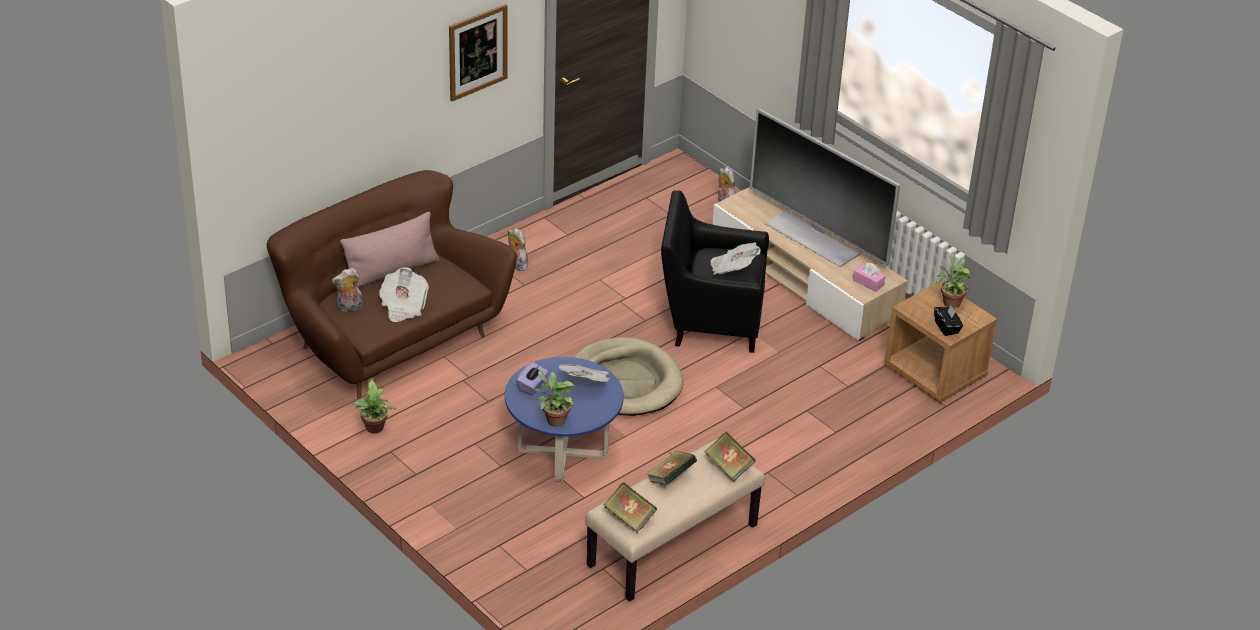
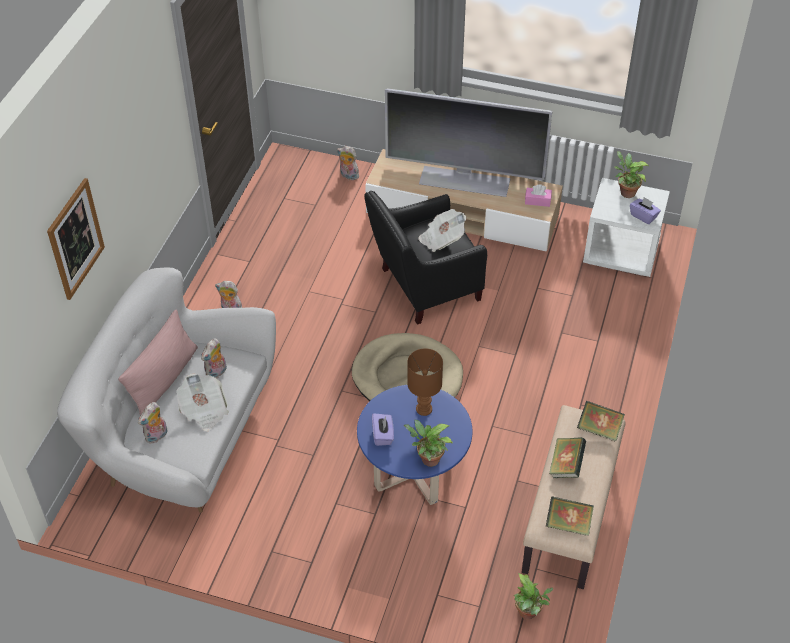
camera: 30 degrees left, 10 degrees up
(374, 429) = (240, 536): potted plant -> potted plant (529, 613)
(390, 339) = (182, 437): brown sofa -> white sofa
(438, 285) = (216, 373): none -> plush toy
(477, 52) = (149, 140): picture -> picture (75, 239)
(586, 383) = (423, 408): newspaper -> brown table lamp
(935, 373) = (621, 252): brown nightstand -> white nightstand
(947, 327) = (643, 216): black tissue box -> purple tissue box

